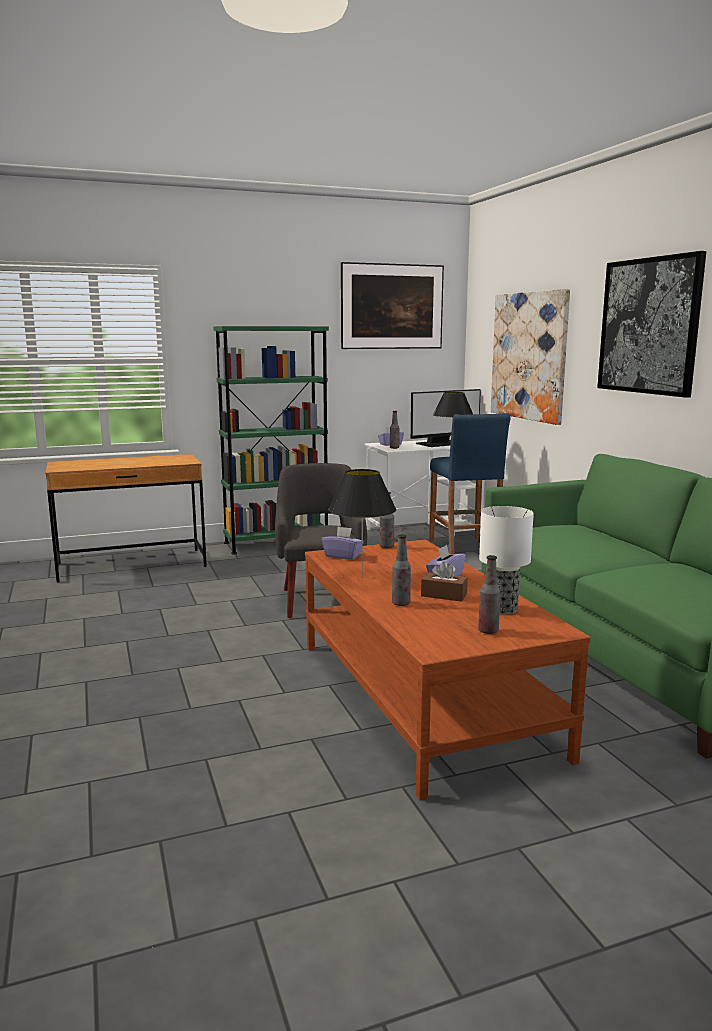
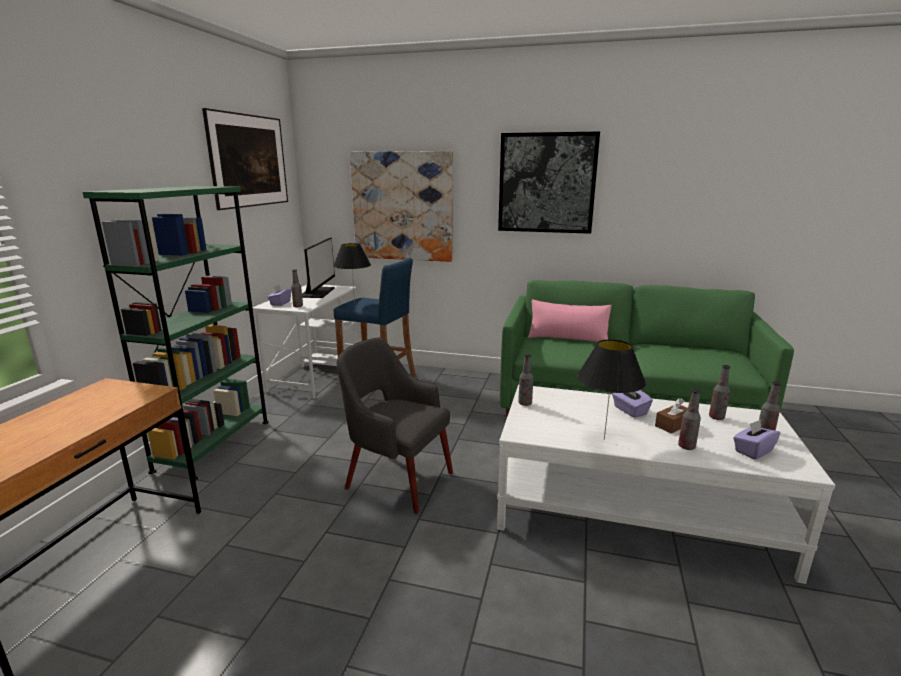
camera: 55 degrees left, 5 degrees up
(343, 556) = (533, 428): purple tissue box -> purple tissue box (753, 451)
(422, 697) = (636, 511): brown coffee table -> white coffee table
(502, 609) = (716, 417): table lamp -> bottle
(597, 533) = (567, 338): none -> pink pillow

